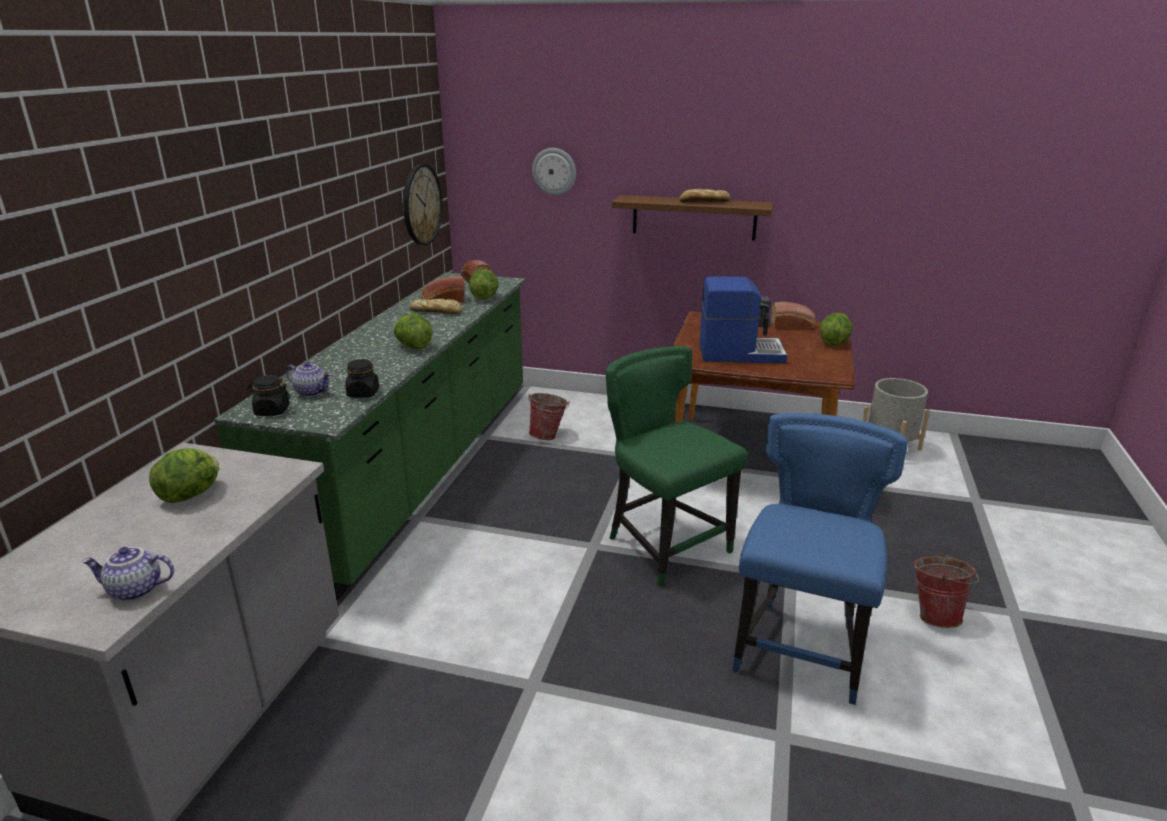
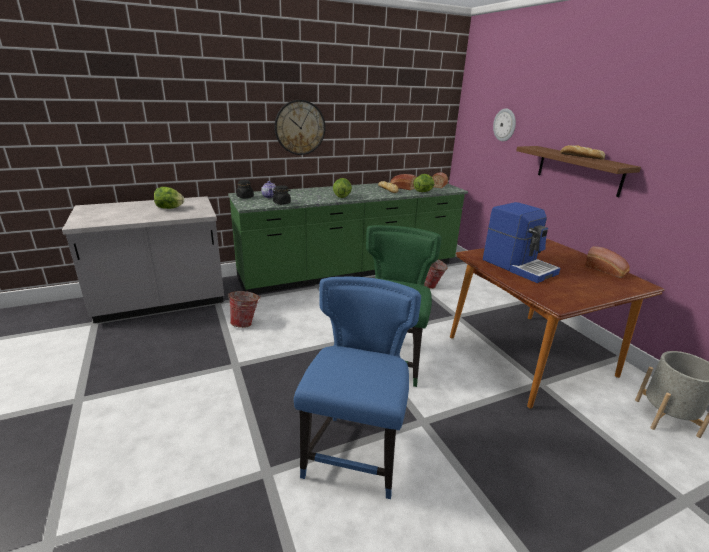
camera: 50 degrees right, 0 degrees up
(134, 591) = (99, 221): teapot -> none
(421, 204) = (424, 134): wall clock -> wall clock (300, 127)
(801, 648) = (355, 452): blue chair -> blue chair turned 60 degrees counterclockwise
(833, 343) = (613, 291): lettuce -> none
(935, 614) = (474, 518): bucket -> bucket (246, 323)

